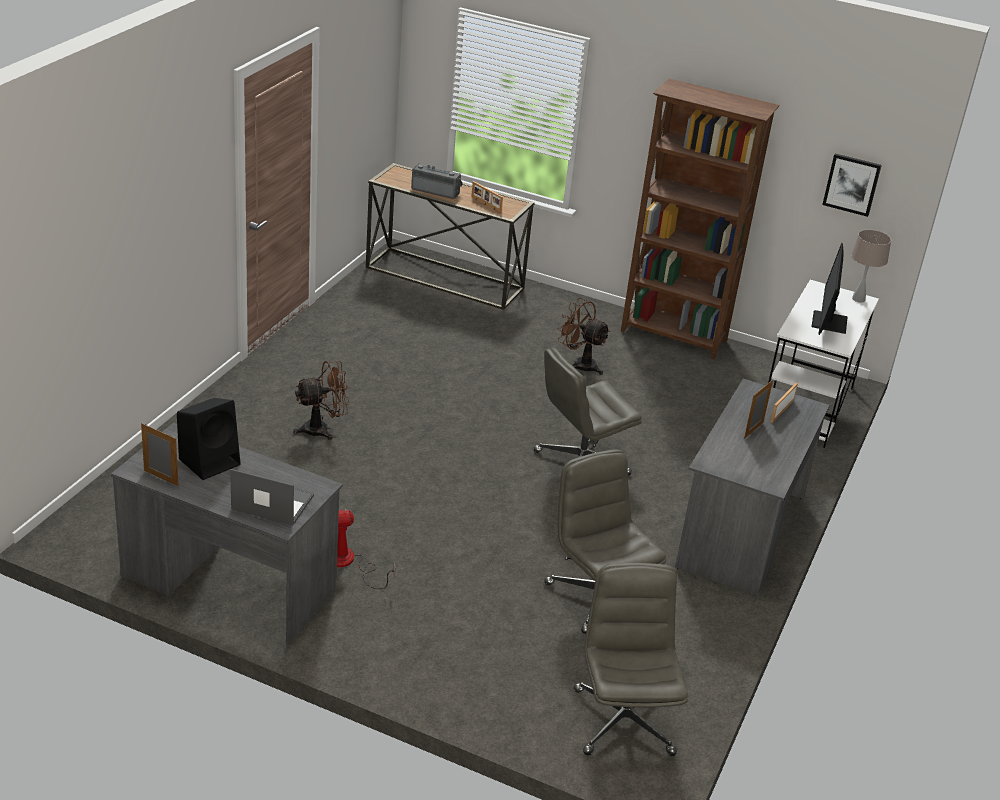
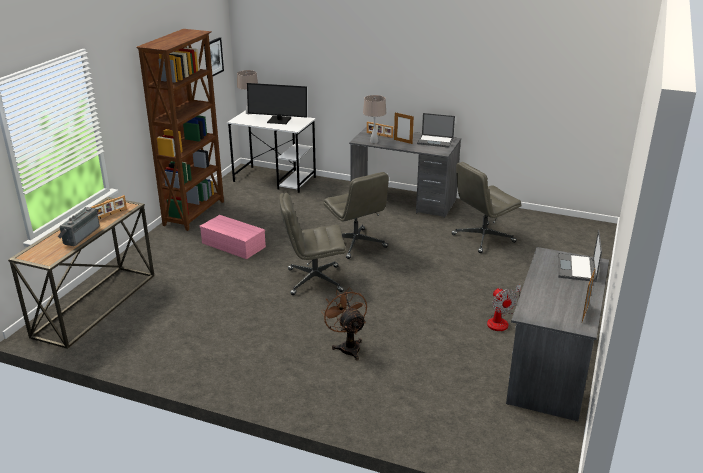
camera: 90 degrees left, 5 degrees down
(210, 461) = (549, 296): black speaker -> none
(580, 364) = (234, 245): brown fan -> pink storage box
(622, 720) = (571, 232): grey office chair -> grey office chair (314, 280)
(749, 401) = (374, 141): none -> beige table lamp
(761, 466) = (435, 141): none -> laptop

